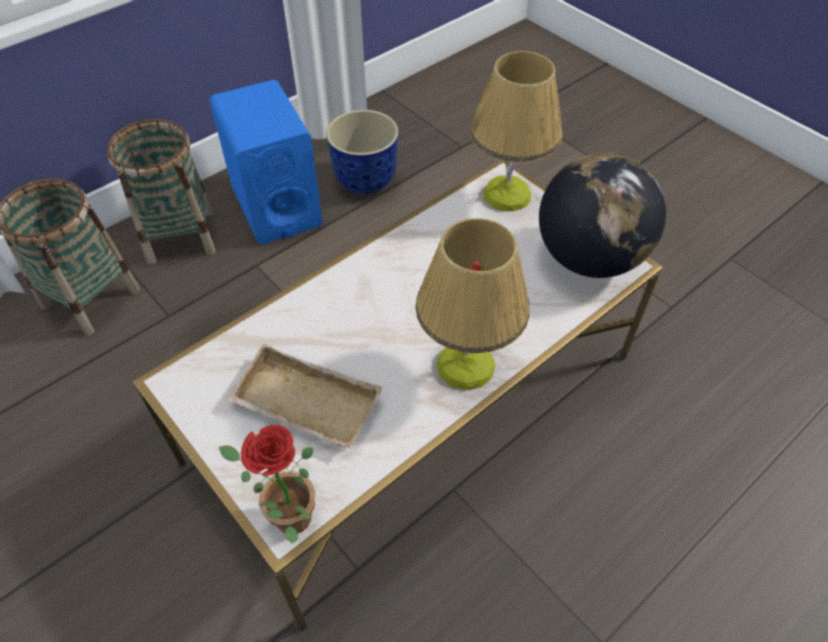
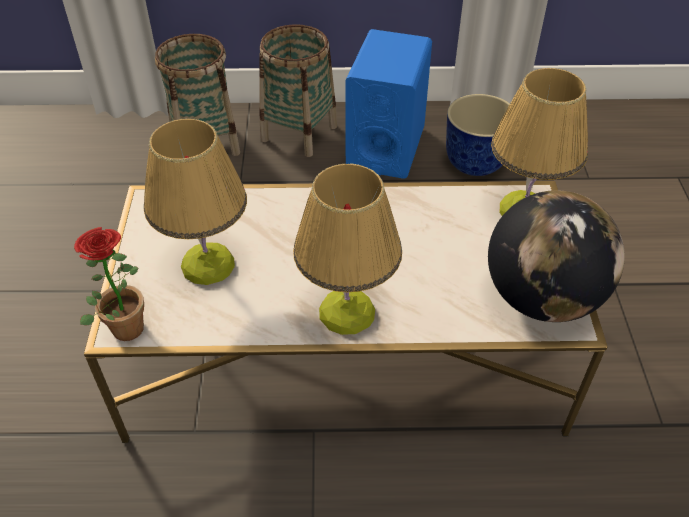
camera: 40 degrees right, 5 degrees down
(303, 405) = (208, 265): beige tray -> table lamp

